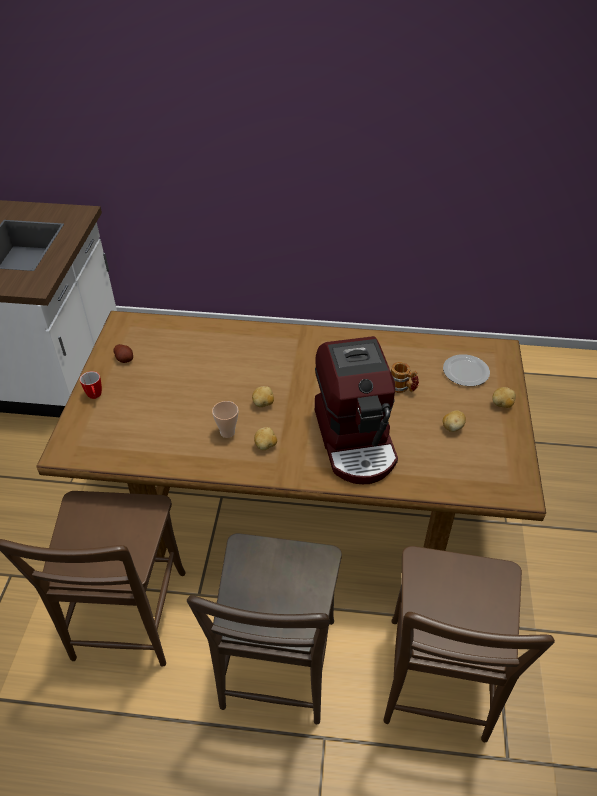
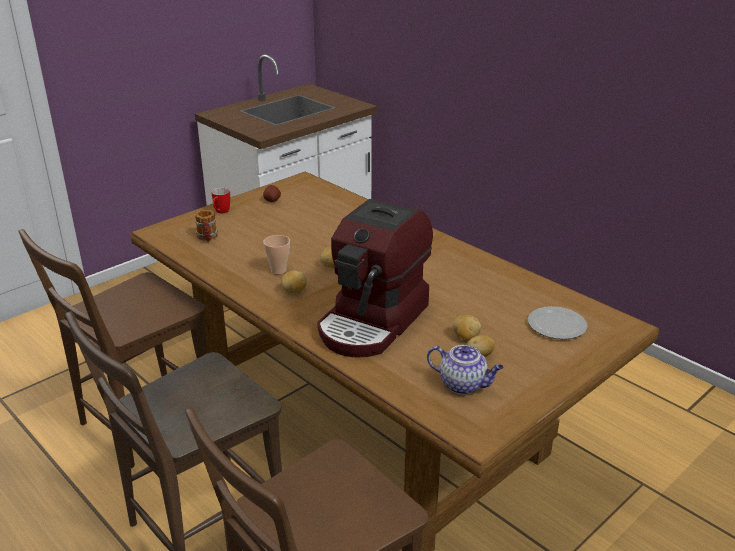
camera: 40 degrees right, 15 degrees down
(402, 388) = (471, 308): mug -> mug (207, 238)
(470, 457) = (463, 384): none -> teapot
(502, 404) = (560, 365): potato -> potato (465, 337)

